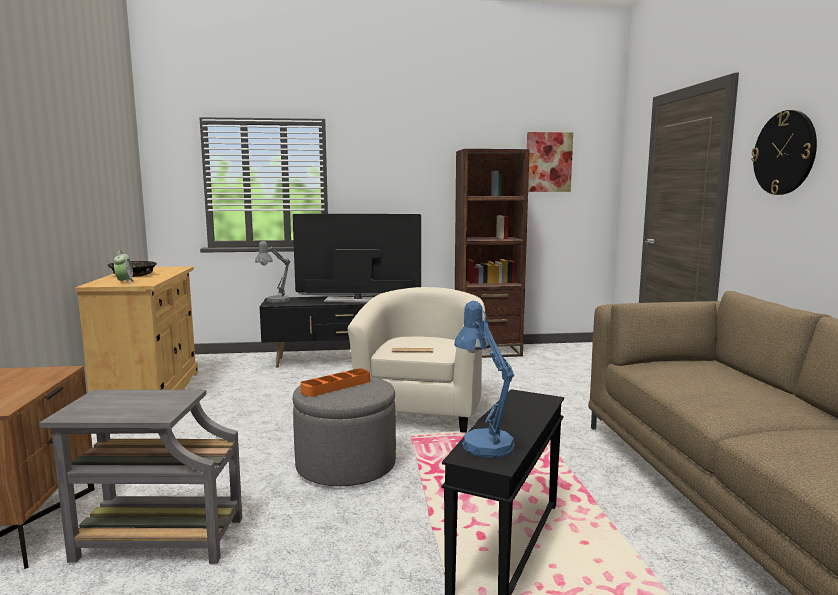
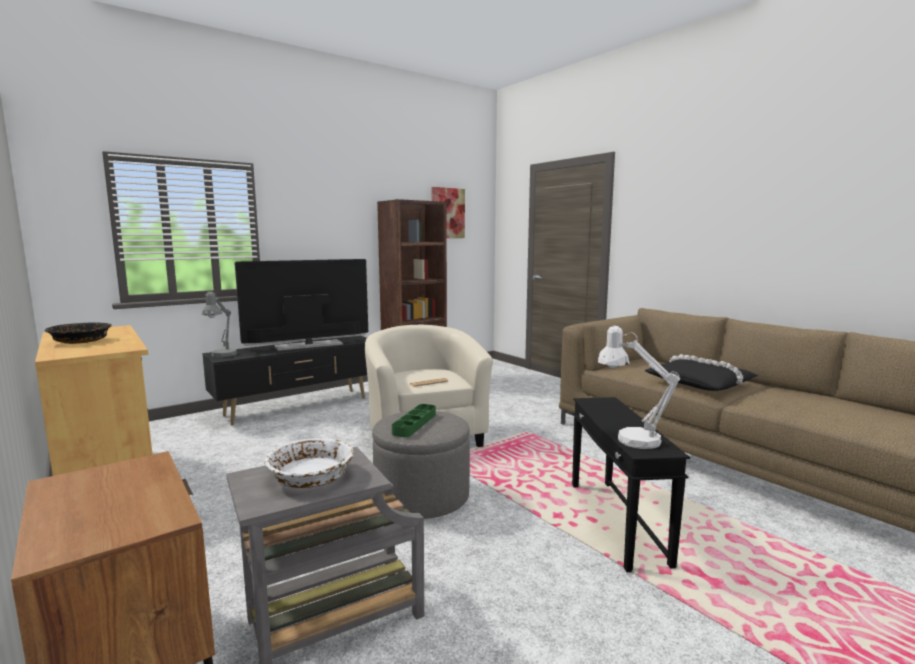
camera: 30 degrees left, 0 degrees up
(124, 282) = (95, 350): alarm clock -> none
(132, 404) = (311, 476): none -> white bowl
(336, 386) = (414, 424): orange tray -> green tray
(482, 441) = (629, 438): blue table lamp -> white table lamp
(731, 403) = (700, 383): none -> black pillow
(784, 153) = (661, 210): wall clock -> none

